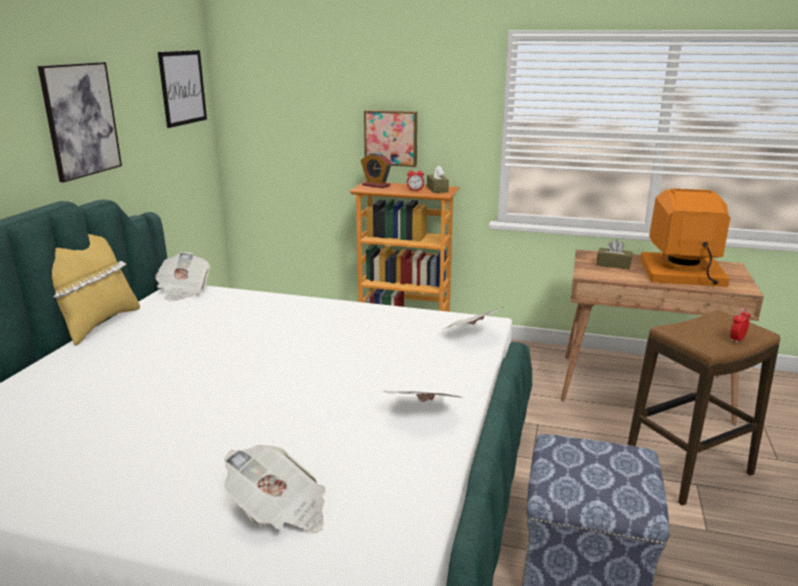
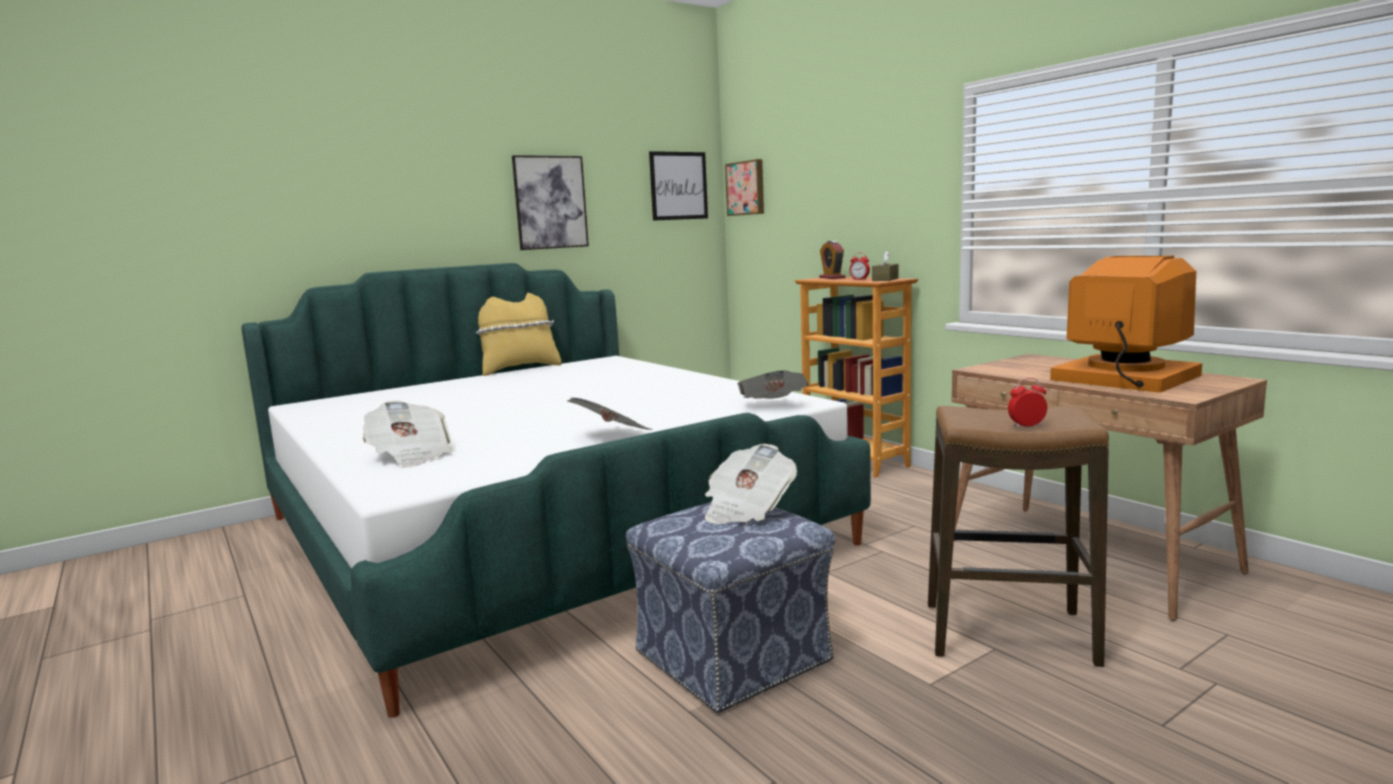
camera: 40 degrees right, 10 degrees down
(183, 291) = (611, 360): newspaper -> newspaper (746, 509)
(391, 137) = (856, 225): picture -> picture (746, 188)
(613, 265) = (1040, 365): brown tissue box -> none

